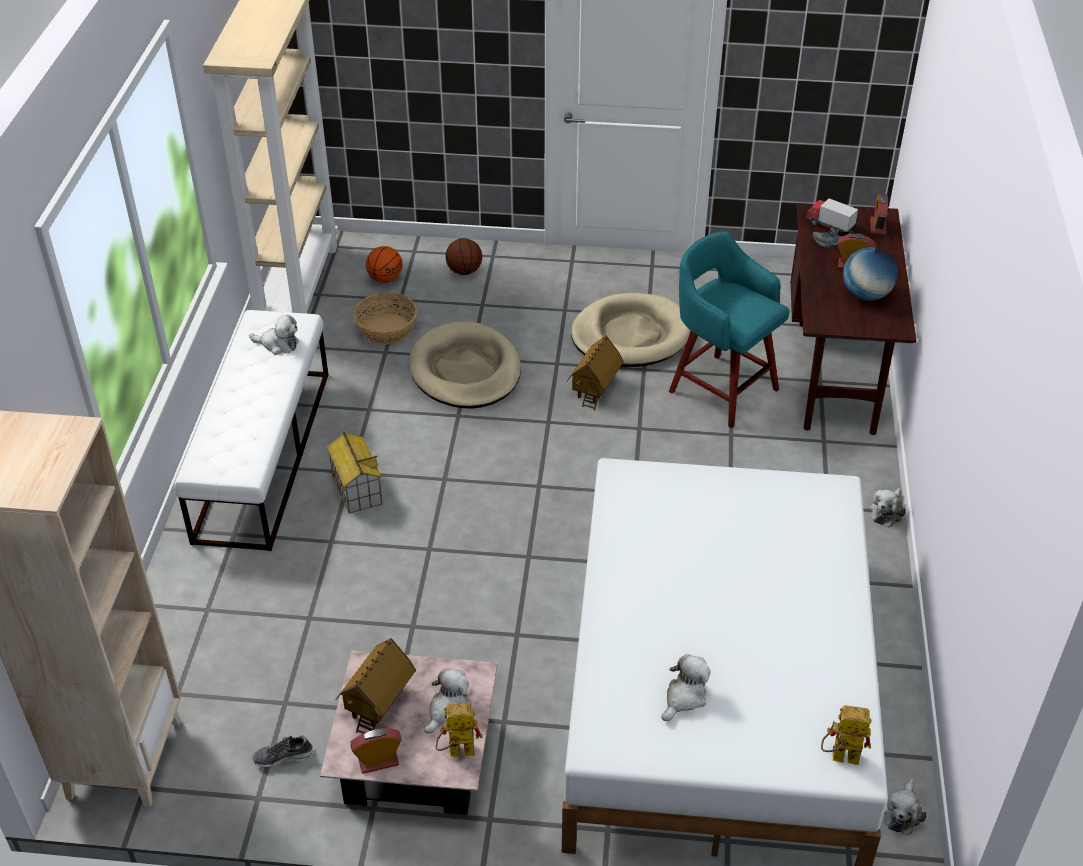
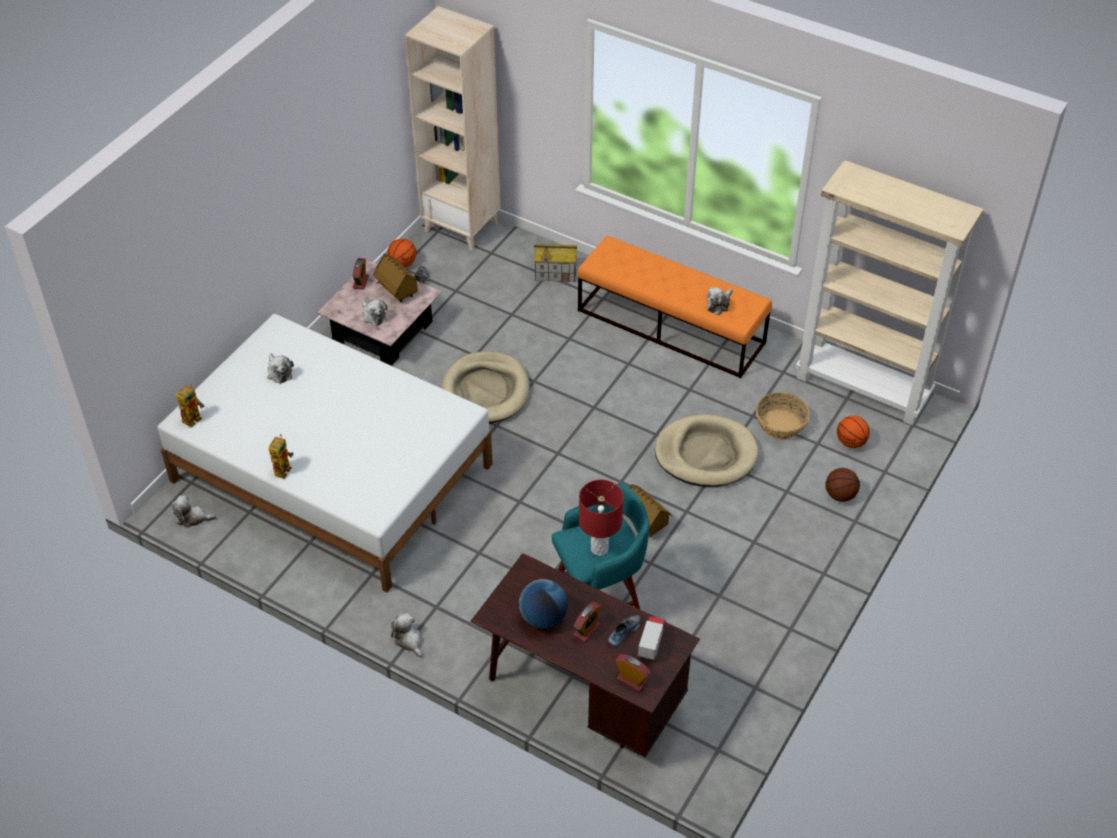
camera: 115 degrees right, 5 degrees up
(247, 801) = (402, 263): none -> basketball
(263, 454) = (671, 327): white bench -> orange bench
(356, 489) = (610, 362): toy house -> toy house (556, 273)
(455, 752) = (344, 311): toy robot -> toy robot (283, 468)
(630, 335) = (697, 572): beige dog bed -> beige dog bed (485, 391)
(740, 299) = (599, 548): none -> red table lamp
(829, 226) = (651, 643): toy truck -> toy truck turned 45 degrees counterclockwise
(901, 812) = (192, 518): plush toy -> plush toy turned 45 degrees counterclockwise

